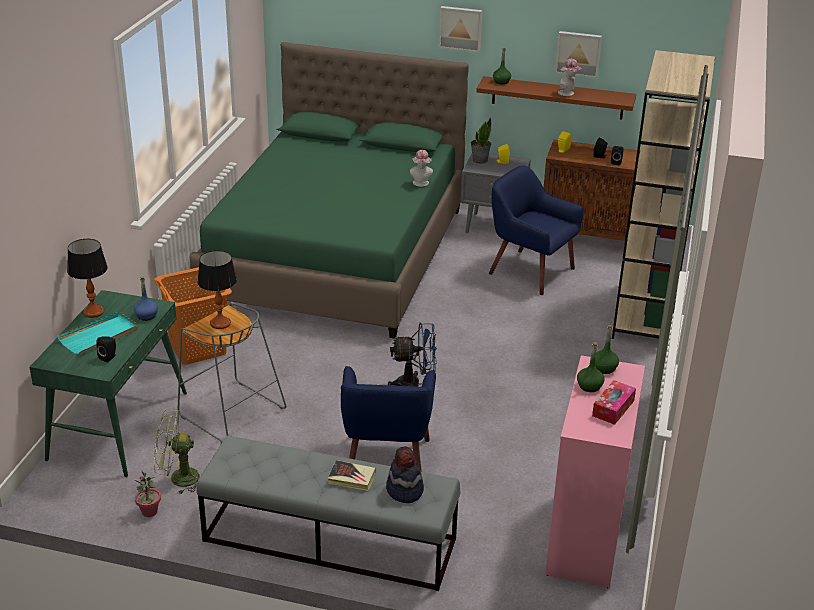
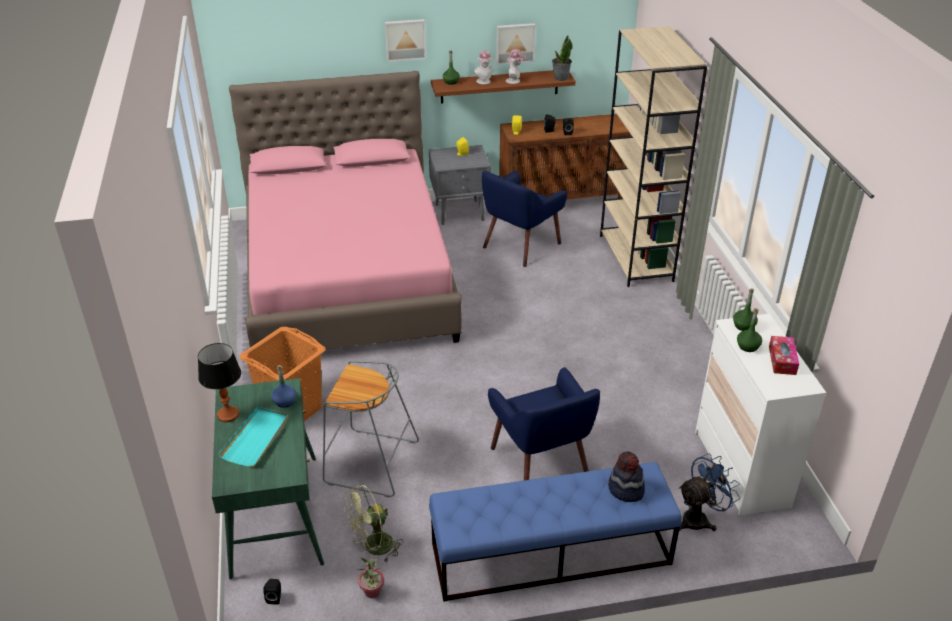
camera: 25 degrees left, 5 degrees up
(109, 357) = (285, 458): black speaker -> black speaker (275, 597)
(220, 323) = (355, 385): table lamp -> none
(329, 540) = (550, 554): grey bench -> blue bench
(337, 255) = (348, 277): green bed -> pink bed
(351, 478) = (574, 495): book -> none
(415, 384) = (508, 380): blue fan -> blue fan (699, 518)
(421, 184) = (420, 193): hat -> hat (484, 82)
(479, 160) = (442, 157): potted plant -> potted plant (560, 78)
(530, 271) = (520, 245): blue armchair -> blue armchair turned 60 degrees counterclockwise
(585, 536) = (741, 469): pink dresser -> white dresser

